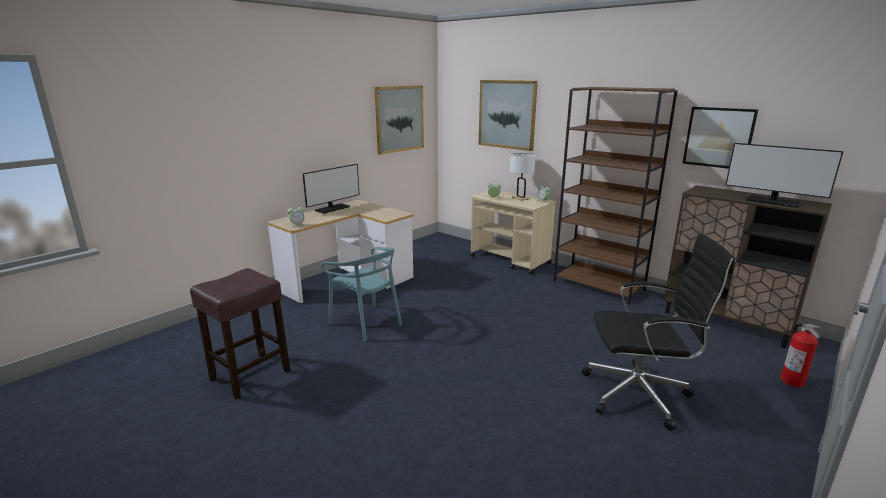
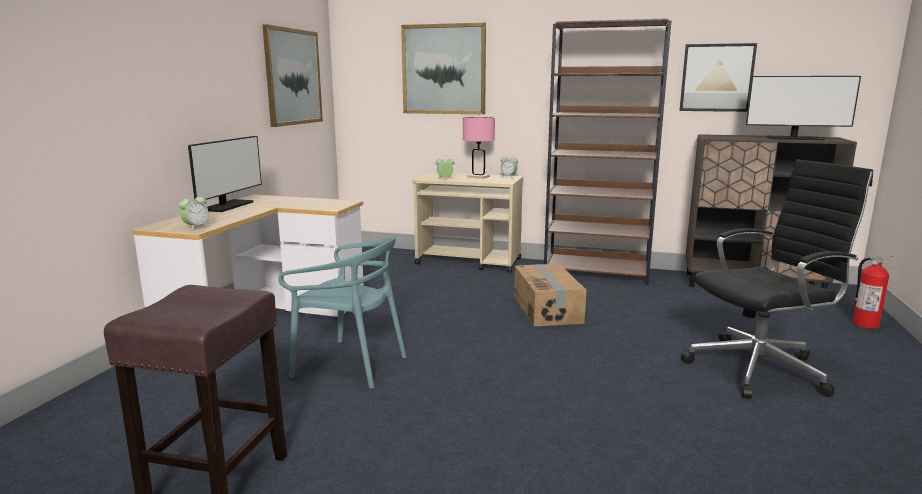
camera: 25 degrees left, 5 degrees down
(520, 198) = (478, 177): white table lamp -> pink table lamp
(527, 309) = (547, 309): none -> cardboard box

